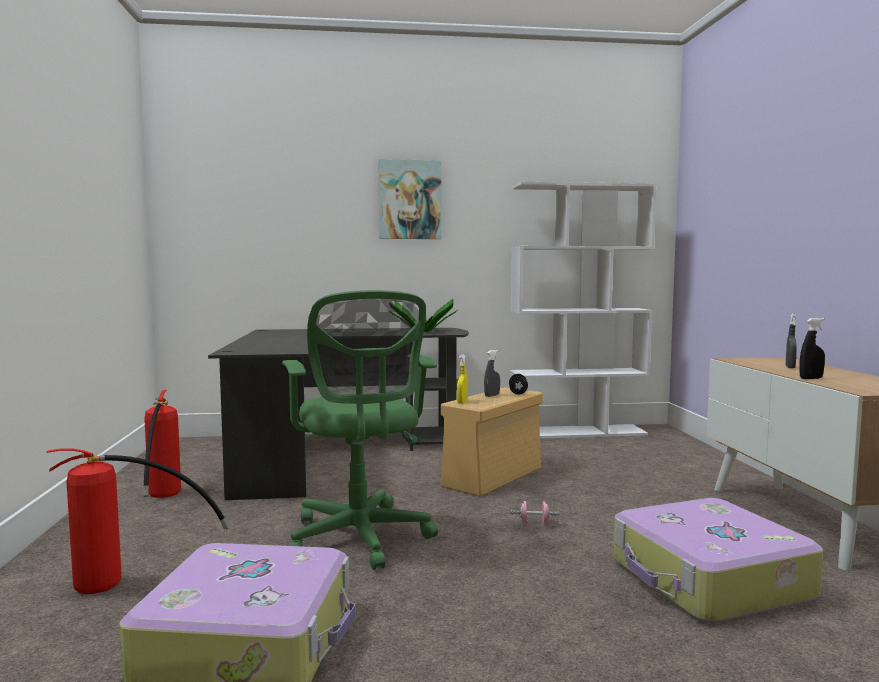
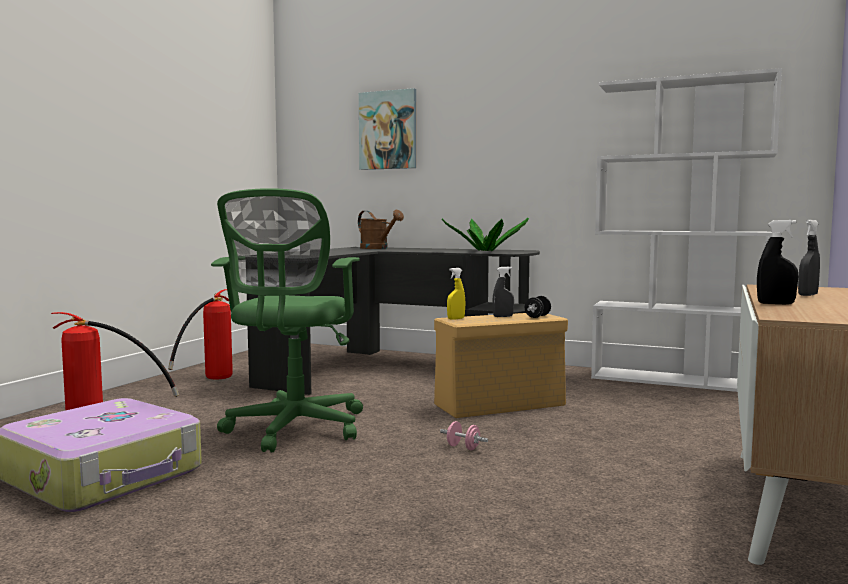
camera: 30 degrees right, 0 degrees up
(299, 331) = (378, 248): none -> brown watering can
(410, 200) = (496, 114): picture -> picture (388, 130)
(708, 580) = (549, 529): suitcase -> none

